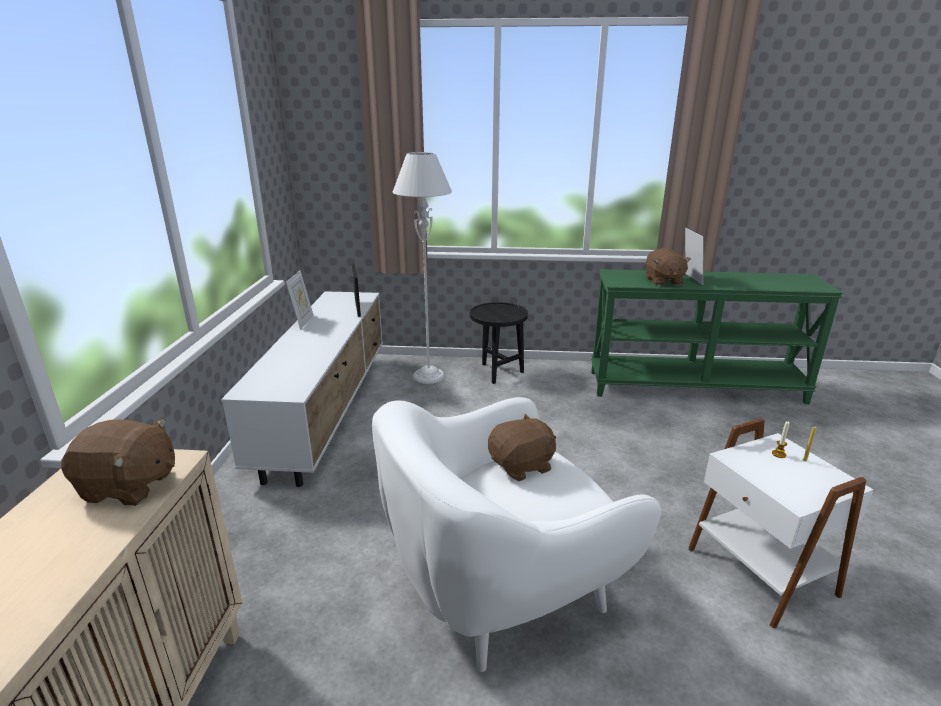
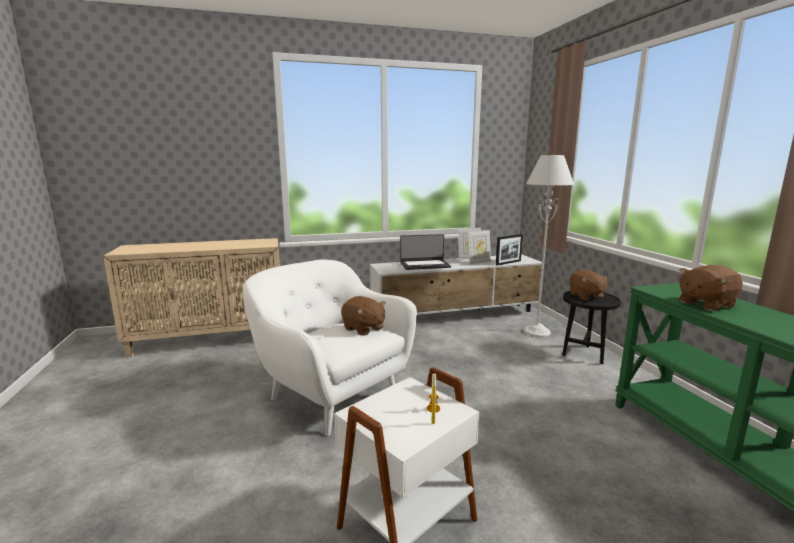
camera: 70 degrees right, 10 degrees down
(129, 486) = (252, 244): brown plush toy -> brown plush toy (586, 296)
(297, 357) = (424, 265): none -> laptop
(690, 279) = (751, 315): picture frame -> picture frame (479, 262)

